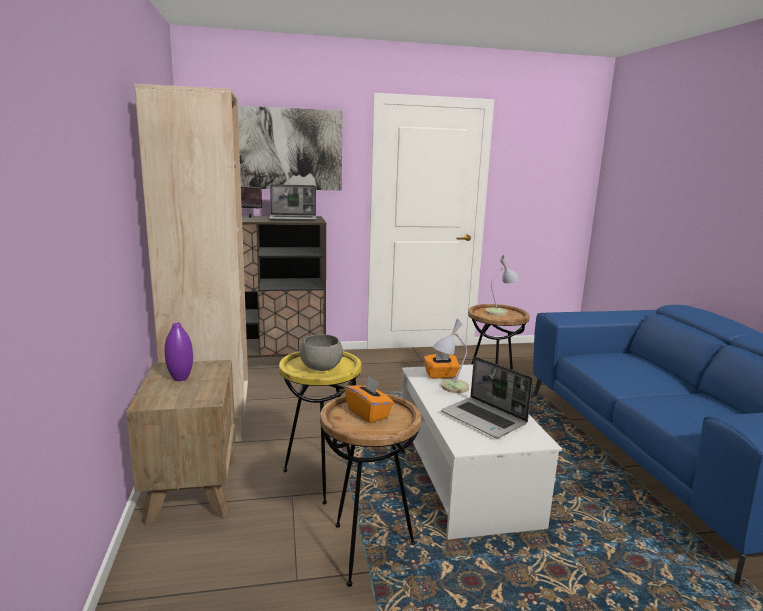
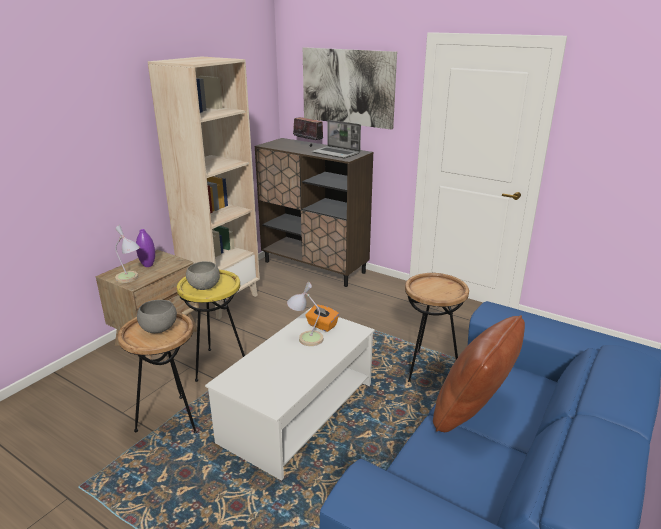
camera: 45 degrees right, 10 degrees up
(368, 413) = (159, 329): orange tissue box -> grey bowl
(484, 419) = (276, 372): laptop -> none
(500, 312) = (443, 287): table lamp -> table lamp (130, 278)
(637, 384) = (473, 412): none -> brown pillow

